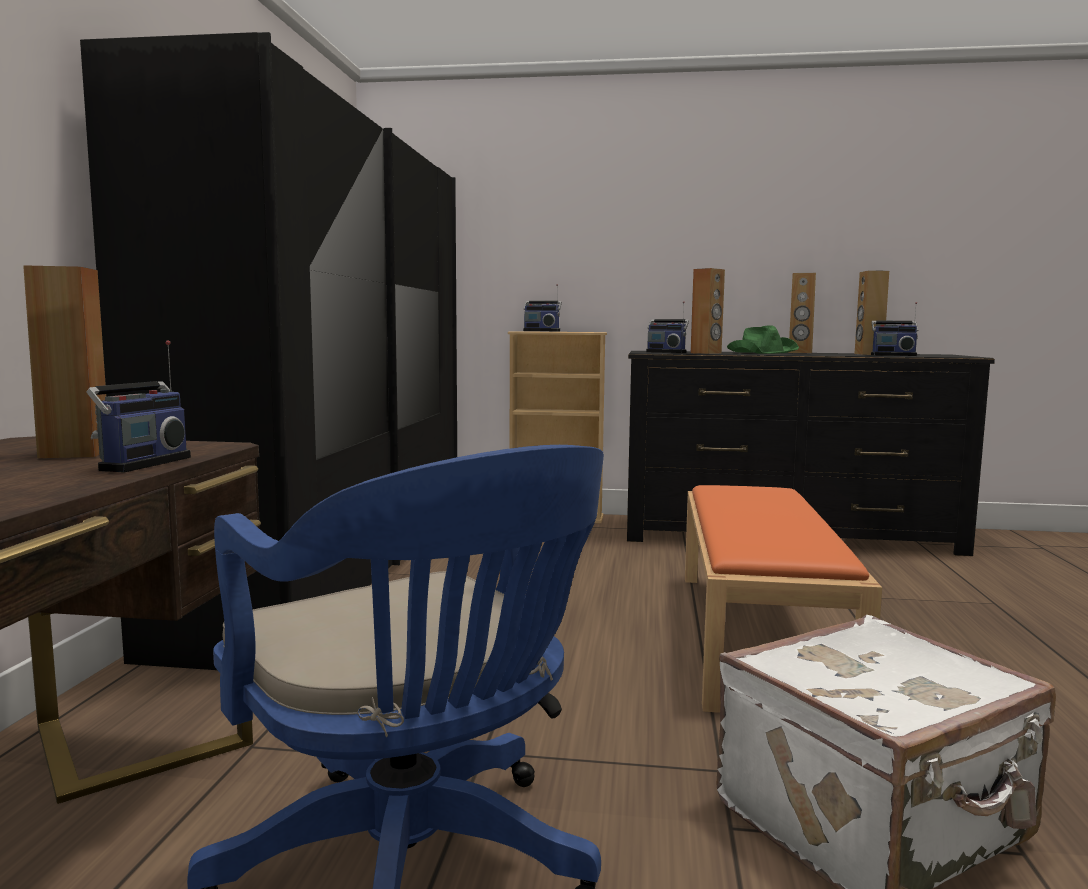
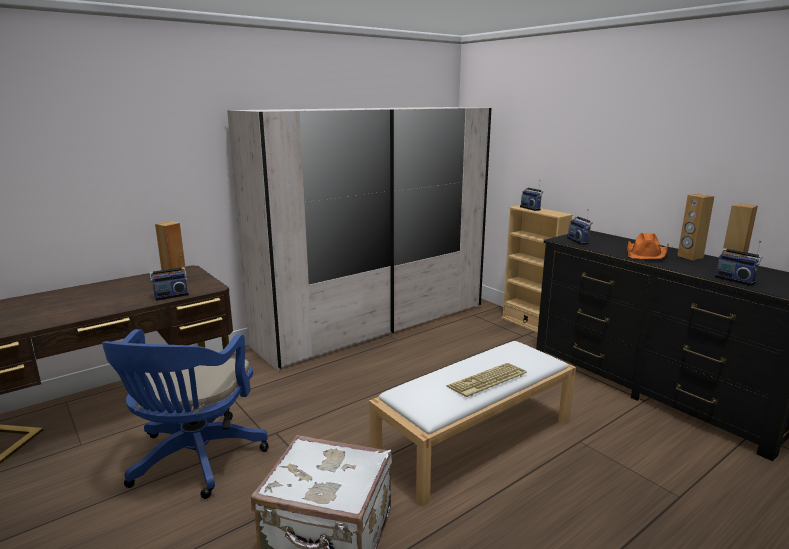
camera: 45 degrees right, 10 degrees up
(337, 568) = (375, 325): black wardrobe -> white wardrobe
(706, 353) = (596, 248): brown speaker -> none
(759, 635) = (475, 441): orange bench -> white bench
(762, 353) = (647, 253): green hat -> orange hat
(789, 515) = (487, 381): none -> keyboard

